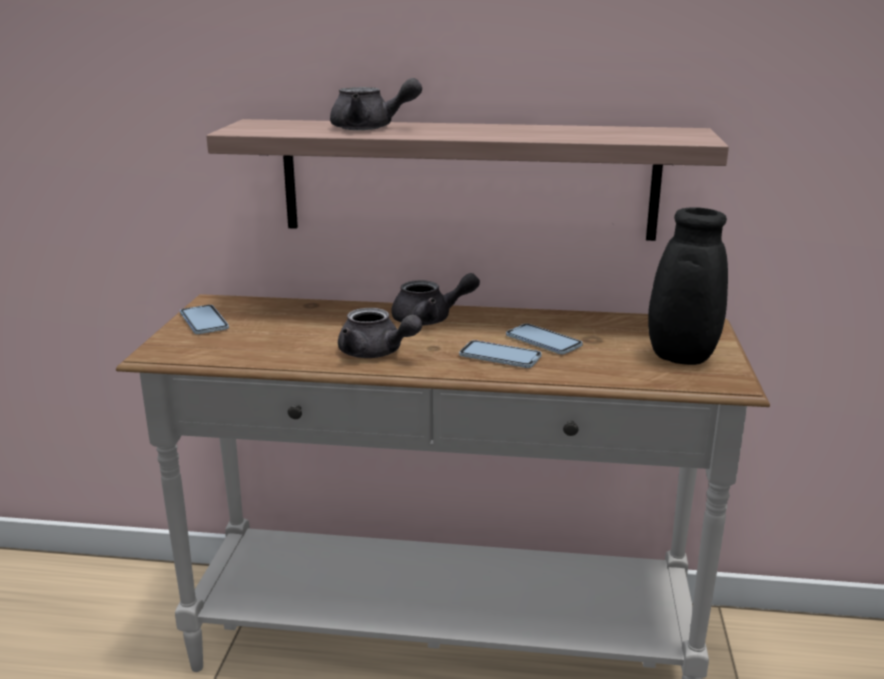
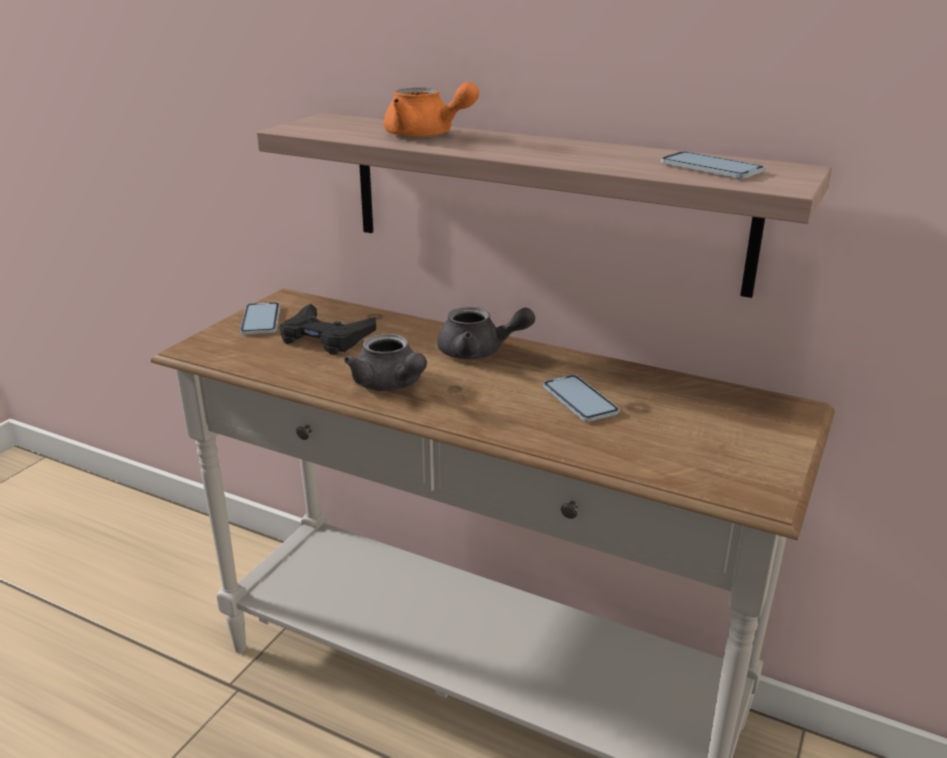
camera: 20 degrees right, 5 degrees up
(281, 326) = (325, 337): none -> black game controller
(370, 128) = (426, 135): grey teapot -> orange teapot
(500, 356) = (516, 412): phone -> phone (711, 168)
(676, 358) = (719, 451): black vase -> none

